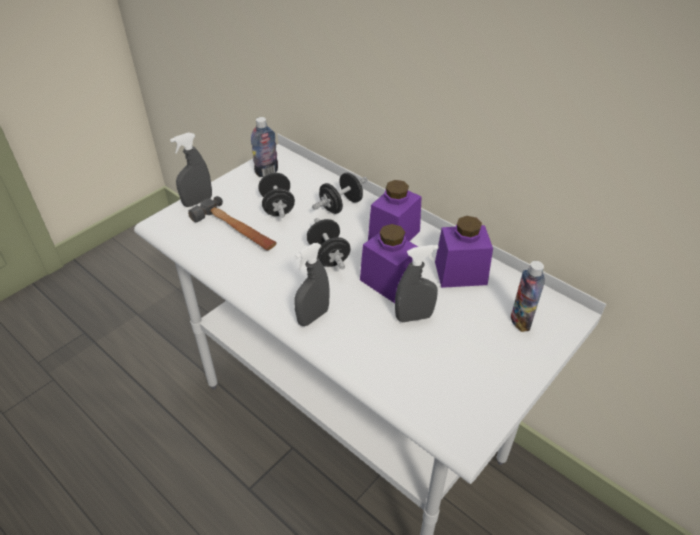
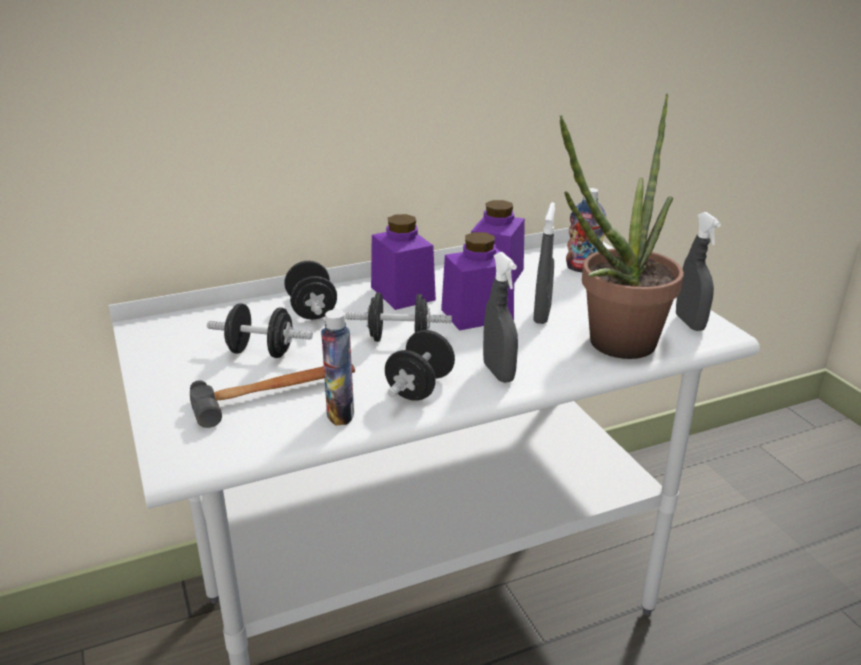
camera: 65 degrees left, 15 degrees down
(197, 202) = (163, 415): grey spray bottle -> grey spray bottle (689, 323)
(267, 172) = (170, 344): bottle -> bottle (340, 413)
(274, 285) = (420, 387): none -> black dumbbell
(389, 371) = (611, 347): none -> potted plant

